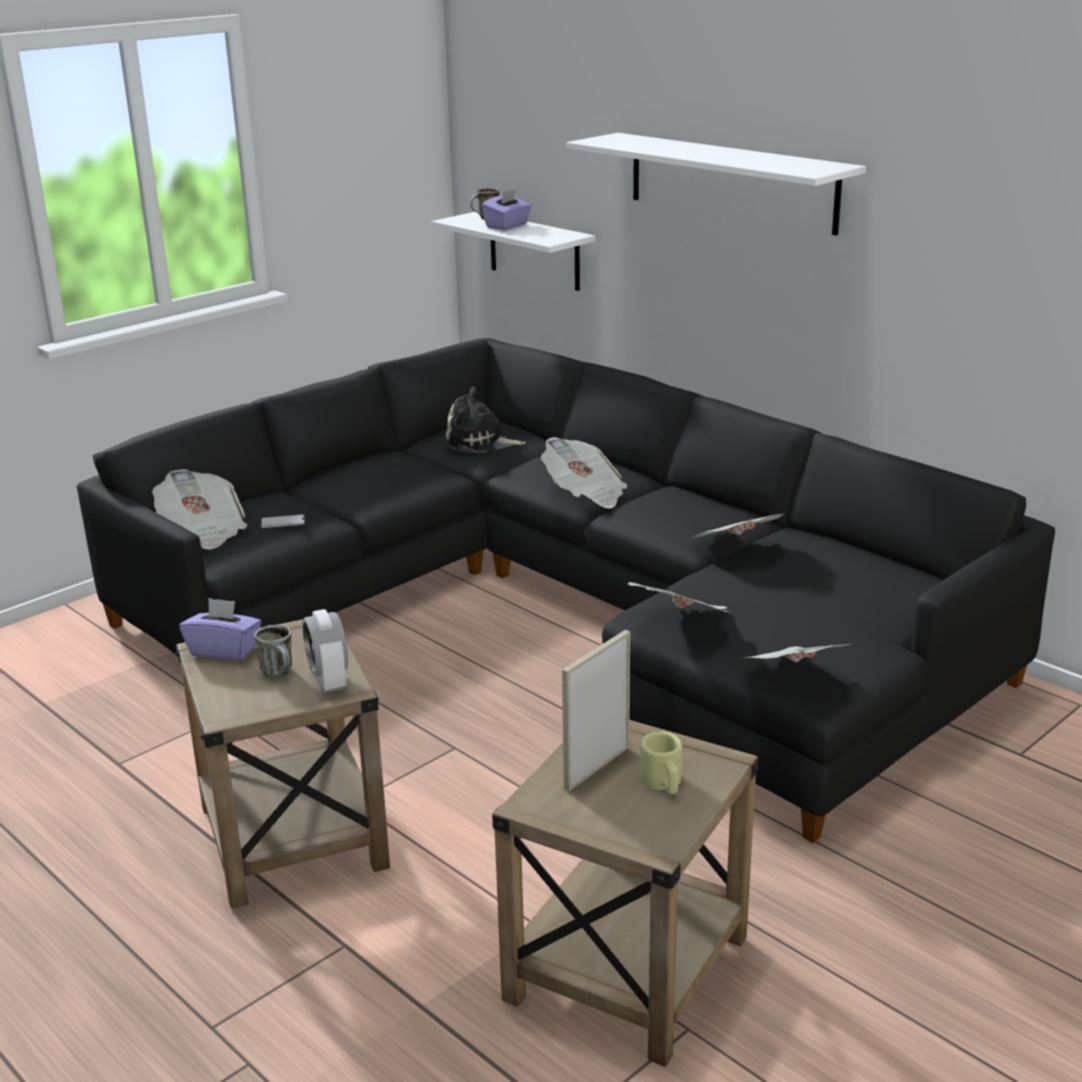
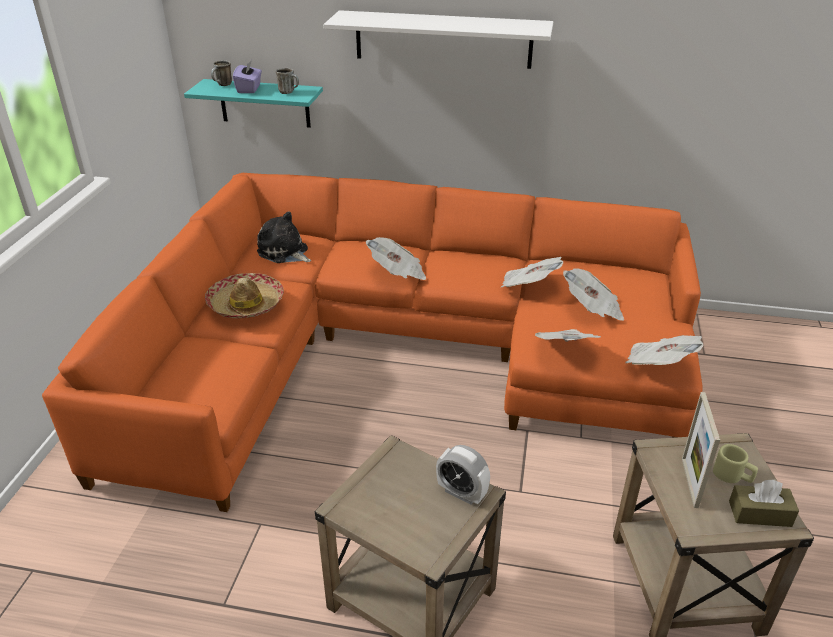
camera: 35 degrees left, 10 degrees up
(203, 531) = (172, 394): newspaper -> newspaper (592, 309)
(224, 650) = (359, 501): purple tissue box -> none
(280, 673) = (422, 502): mug -> mug (289, 92)
(282, 522) = (225, 364): phone -> none
(371, 476) = (245, 304): none -> hat
(480, 442) = (284, 252): plush toy -> plush toy turned 60 degrees clockwise
(534, 251) = (264, 103): white shelf -> turquoise shelf
(566, 614) = (398, 353): black sofa -> orange sofa
(637, 825) = (760, 513): none -> brown tissue box

